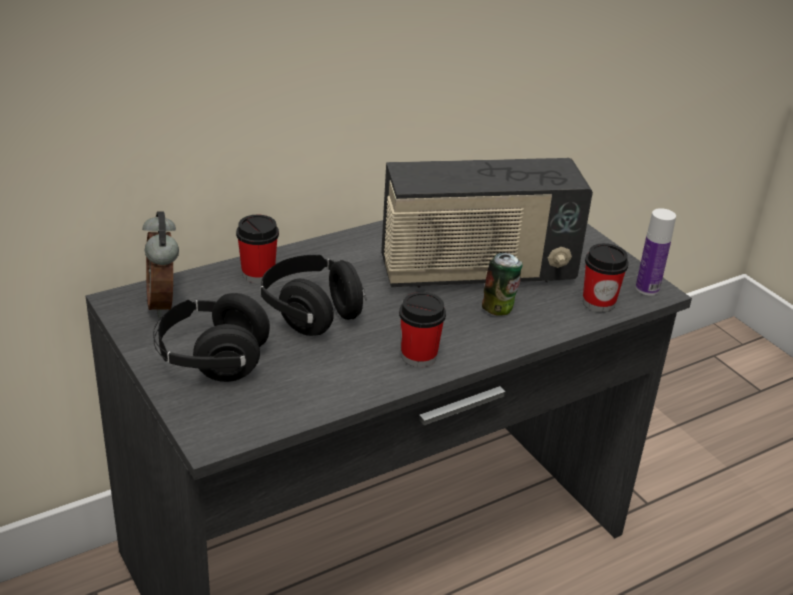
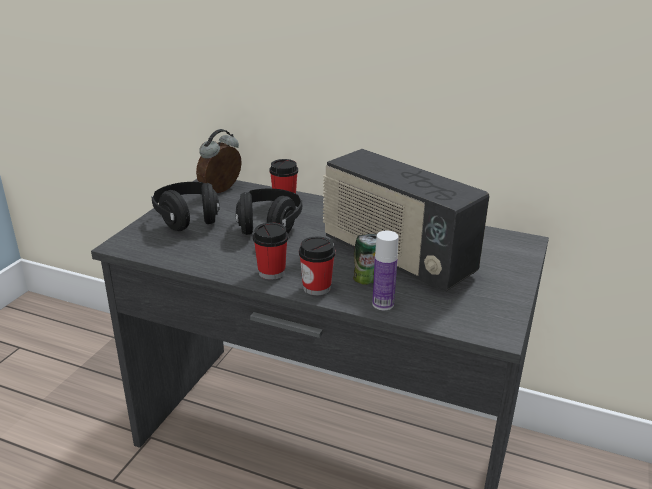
camera: 55 degrees right, 5 degrees down
(598, 303) = (438, 314): cup -> cup (316, 288)
(647, 289) = (494, 329): bottle -> bottle (383, 304)

